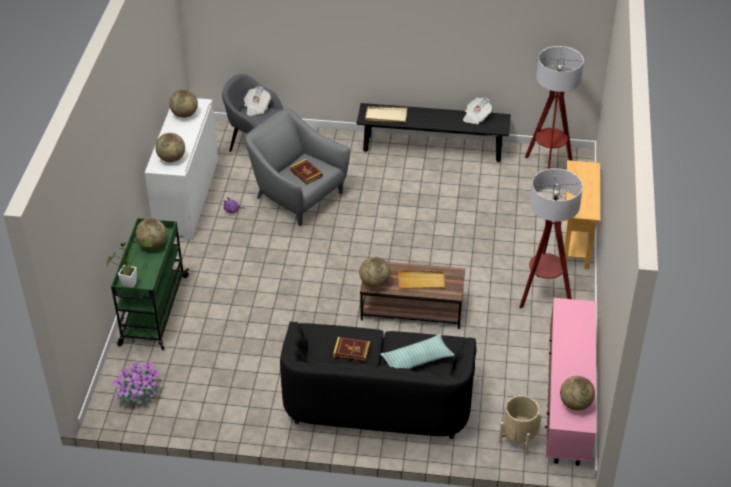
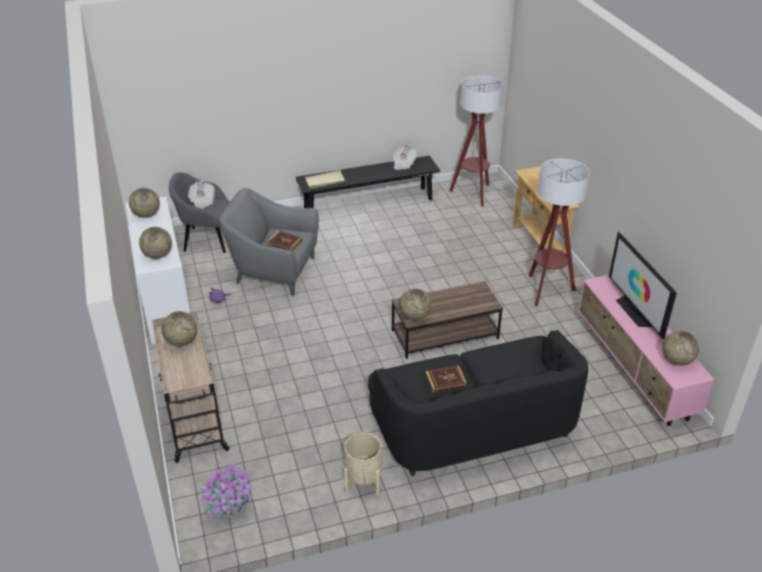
camera: 25 degrees left, 5 degrees down
(131, 283) = (181, 385): potted plant -> none
(153, 311) = (194, 416): green cart -> beige cart
(417, 360) = (511, 369): pillow -> none
(421, 282) = (456, 303): beige tray -> none
(518, 438) = (621, 415): beige planter -> beige planter (363, 480)
(577, 345) = (635, 311): none -> television

